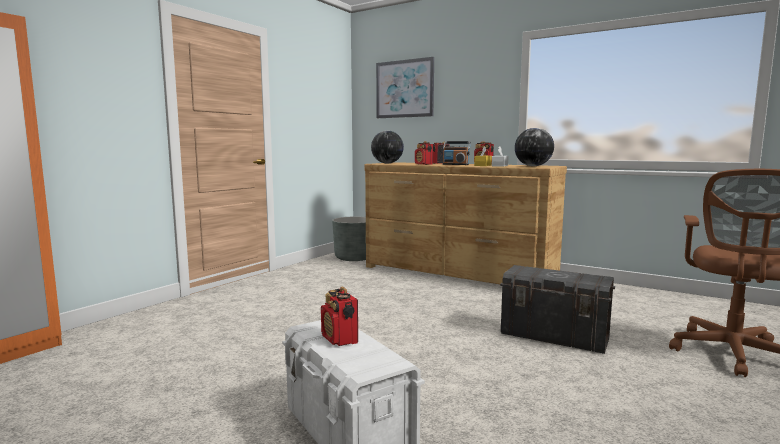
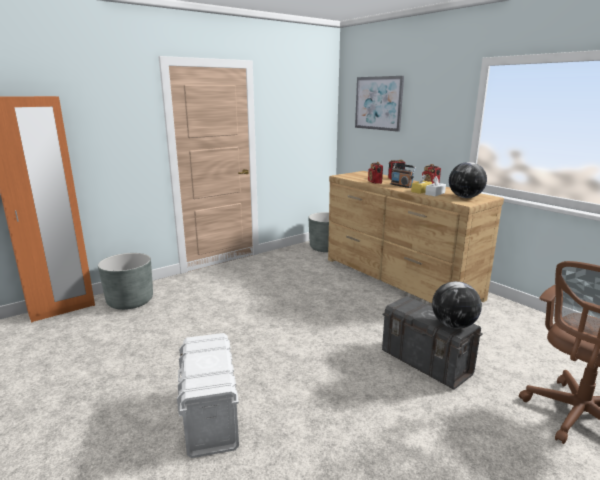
camera: 20 degrees right, 10 degrees up
(121, 333) = (130, 301): none -> grey planter
(340, 339) = (206, 356): radio -> none
(387, 163) = (349, 176): globe -> globe (453, 325)

